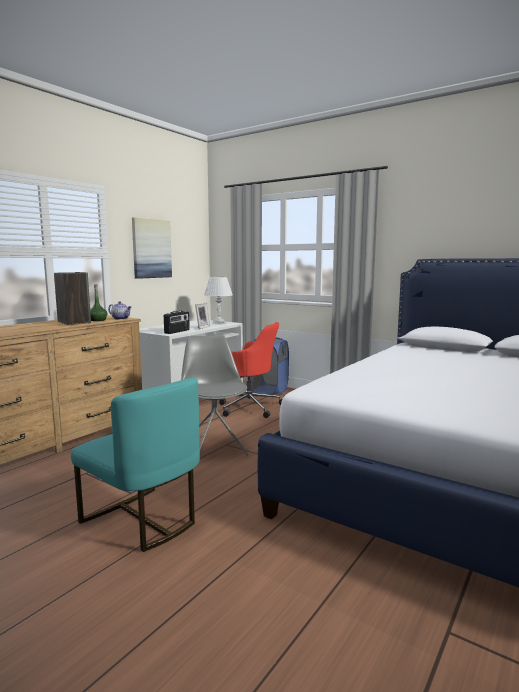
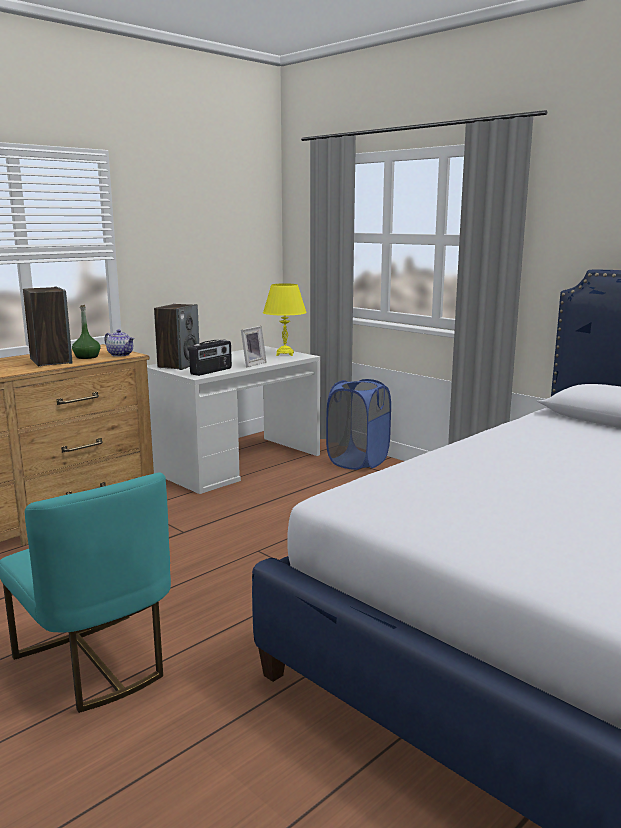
camera: 10 degrees right, 5 degrees up
(151, 248) = (185, 241): picture -> none
(152, 329) = (179, 365): none -> speaker
(215, 448) = (238, 555): grey chair -> none
(218, 322) = (285, 354): white table lamp -> yellow table lamp
(248, 407) = (315, 488): red office chair -> none

